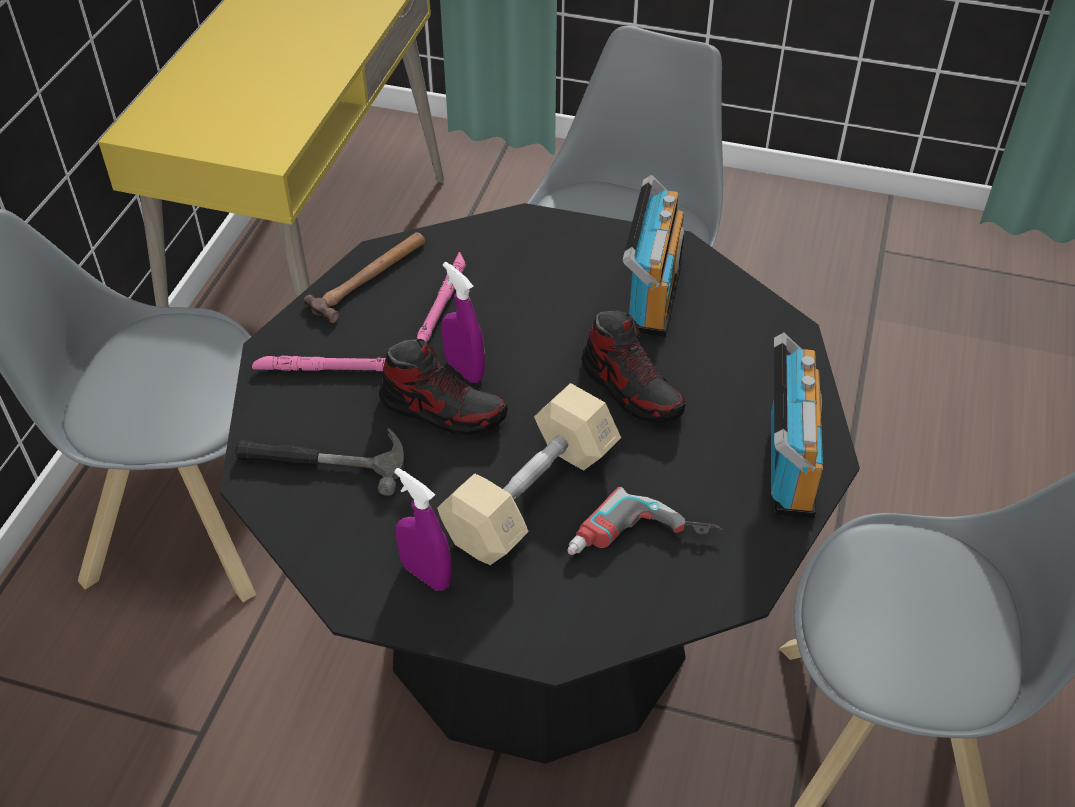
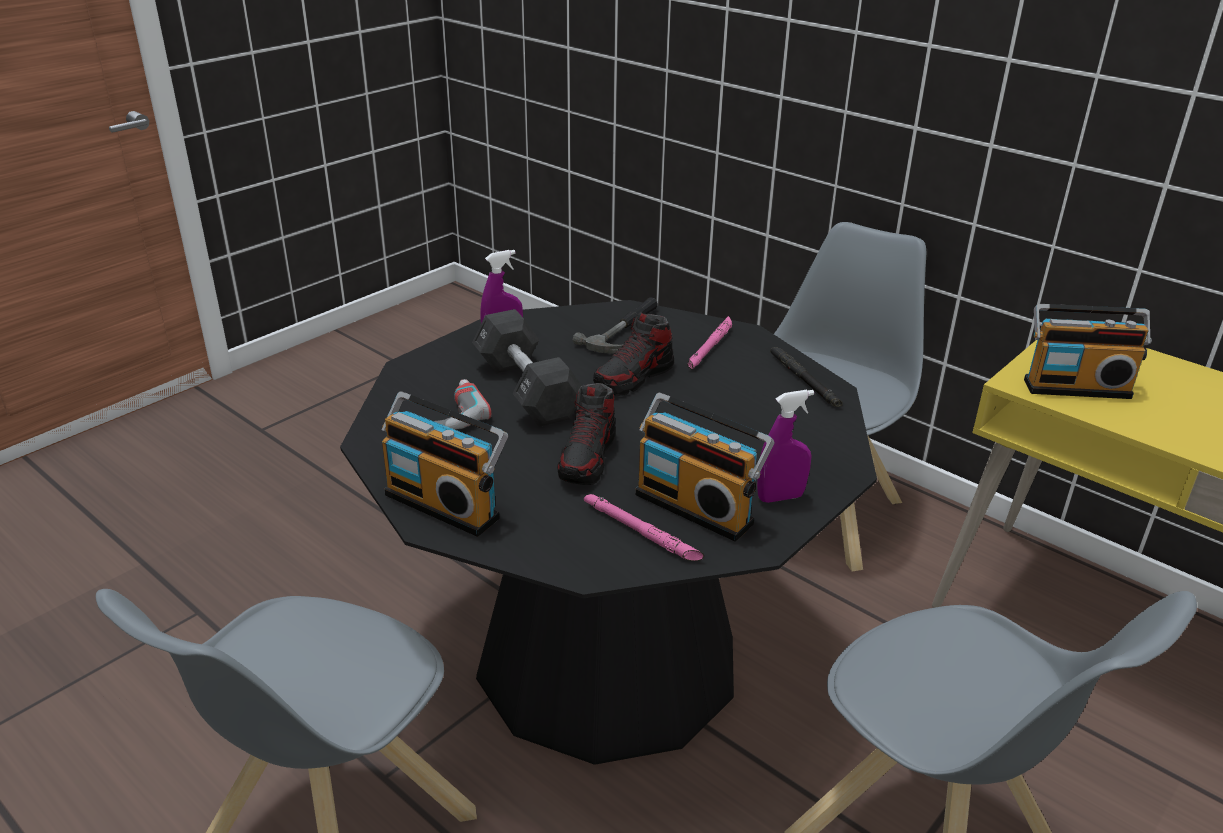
camera: 115 degrees right, 15 degrees down
(258, 123) = (1075, 386): none -> radio
(370, 278) = (804, 381): hammer -> black flashlight
(442, 304) = (752, 403): pink flashlight -> pink flashlight (641, 532)
(464, 369) = (669, 395): purple spray bottle -> purple spray bottle (780, 497)
(531, 495) = (527, 389): beige dumbbell -> black dumbbell
(632, 390) = (588, 458): shoe -> shoe turned 60 degrees counterclockwise

